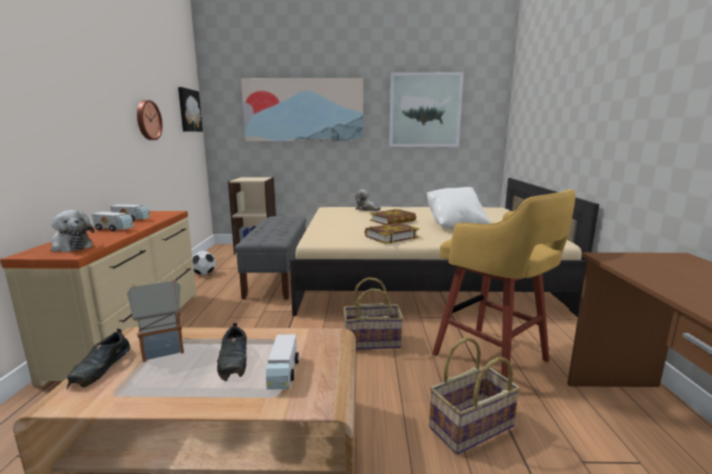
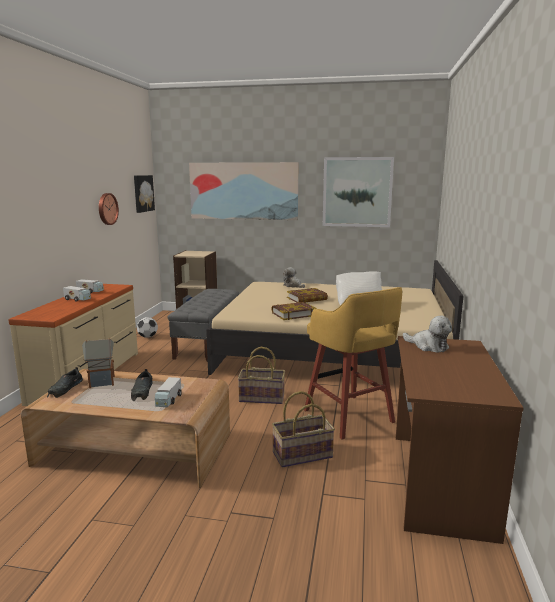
camera: 10 degrees right, 0 degrees up
(71, 246) = (49, 312): plush toy -> plush toy (428, 346)

